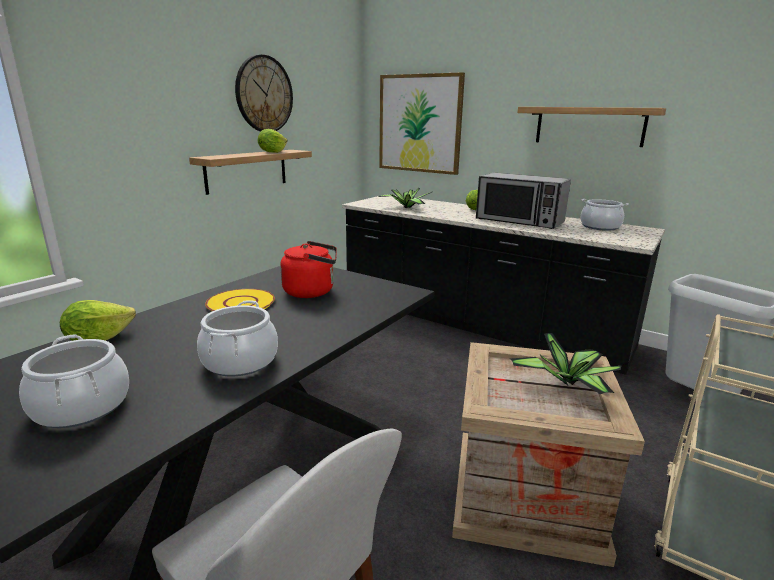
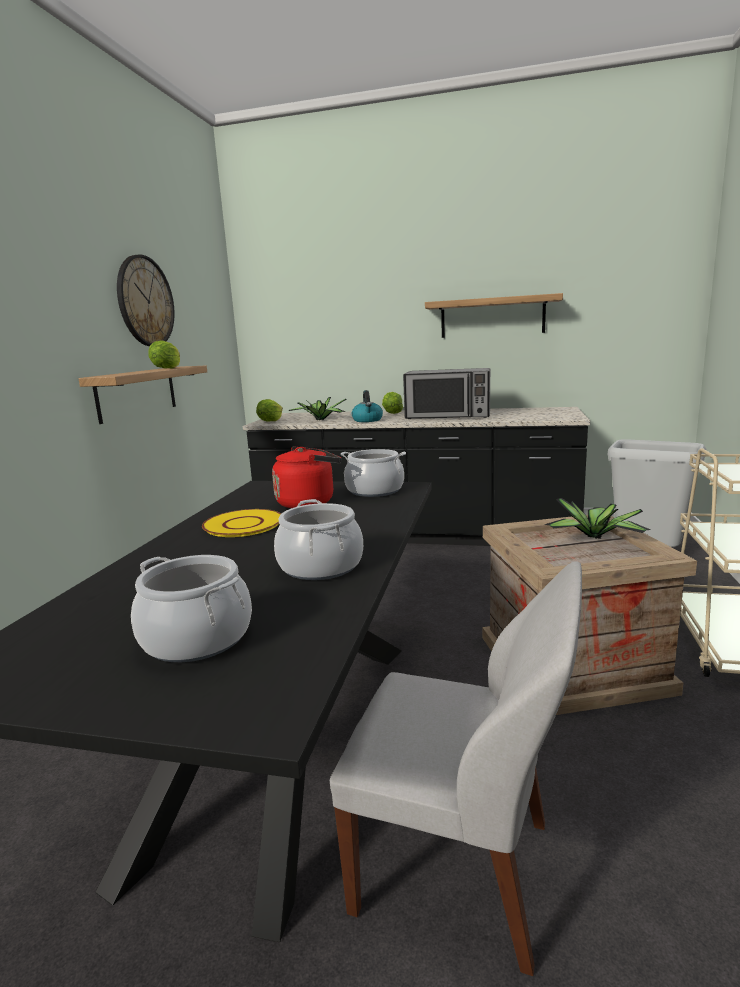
camera: 20 degrees left, 5 degrees down
(98, 339) = (115, 584): lettuce -> lettuce (270, 421)
(419, 124) = (309, 330): picture -> none
(443, 214) = (367, 420): none -> kettle
(600, 227) = (524, 411): cooking pot -> cooking pot (374, 490)

